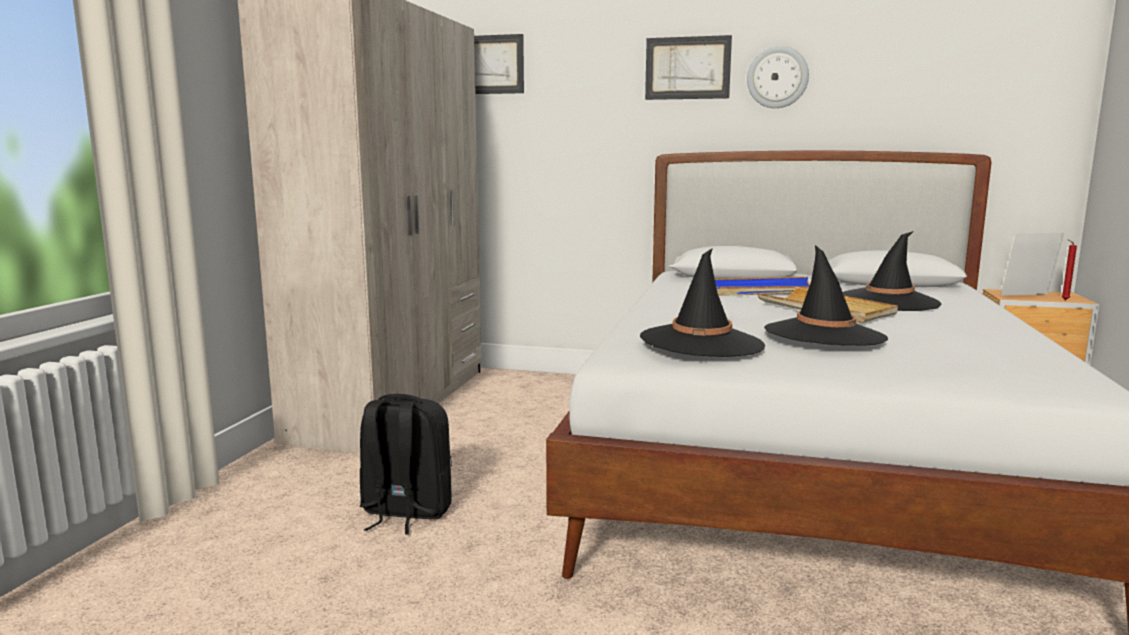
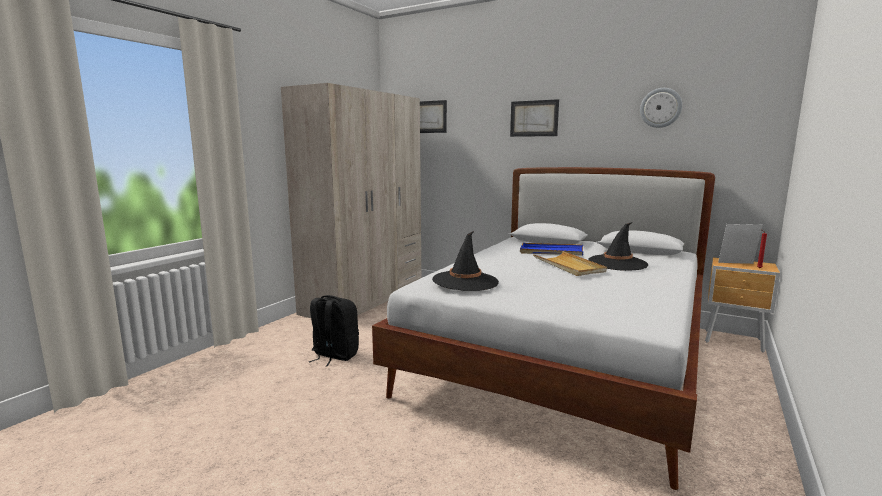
camera: 15 degrees right, 0 degrees up
(777, 77) = (585, 124): wall clock -> wall clock (660, 108)
(824, 335) = (541, 282): black hat -> none

